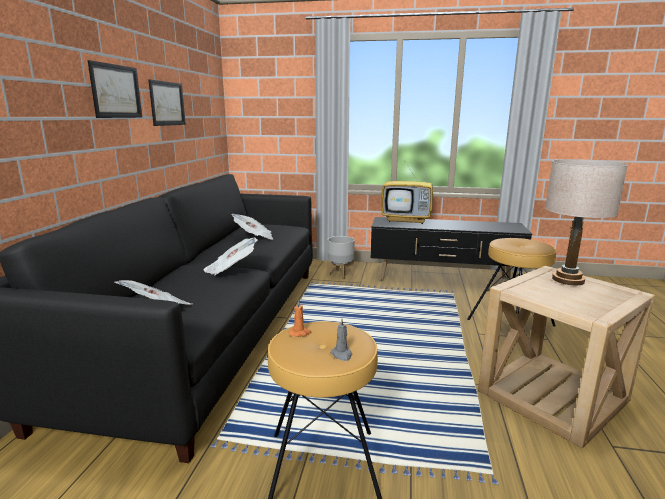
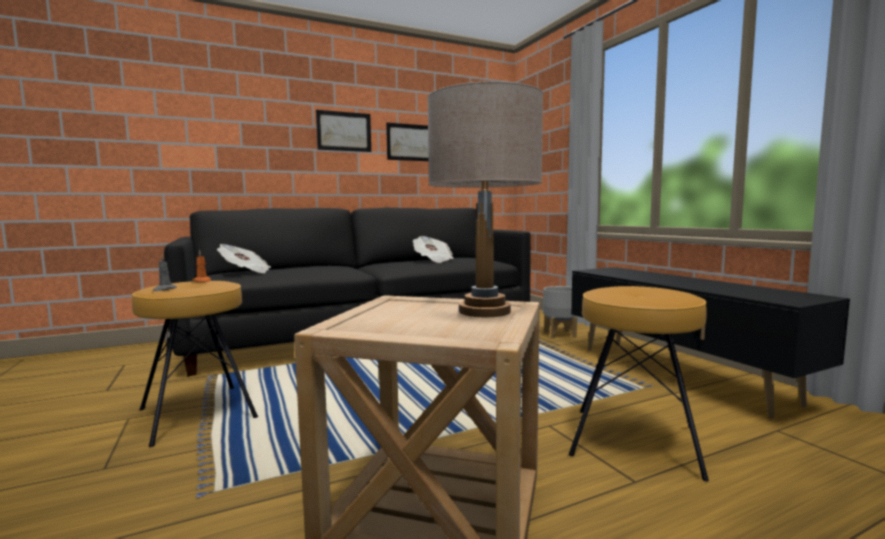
camera: 55 degrees right, 10 degrees down
(231, 270) = (342, 268): newspaper -> none
(407, 220) = (638, 272): television -> none

